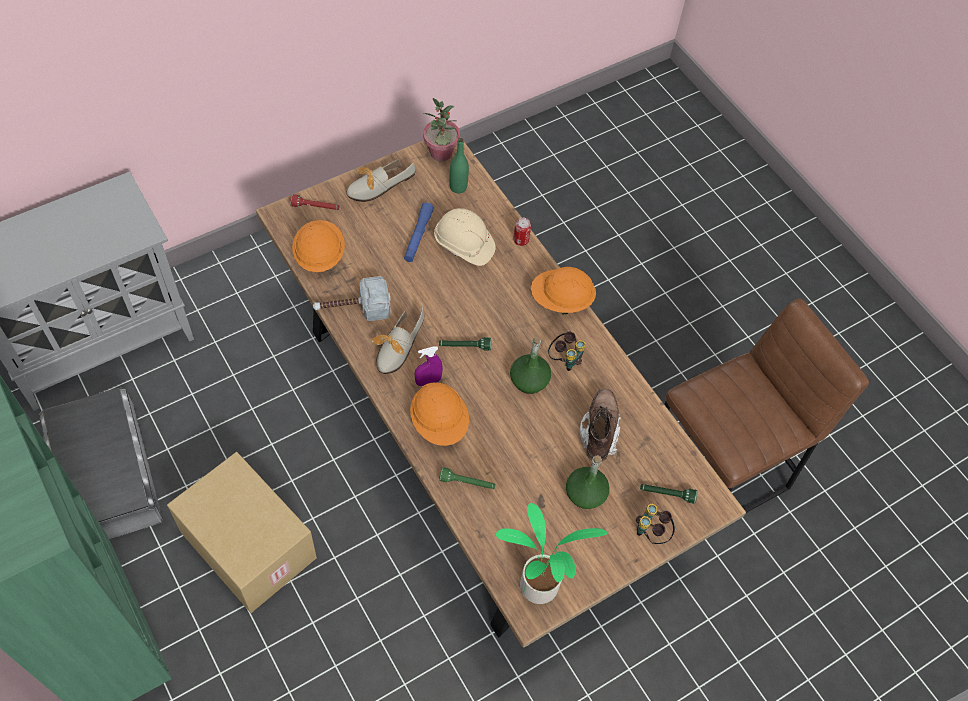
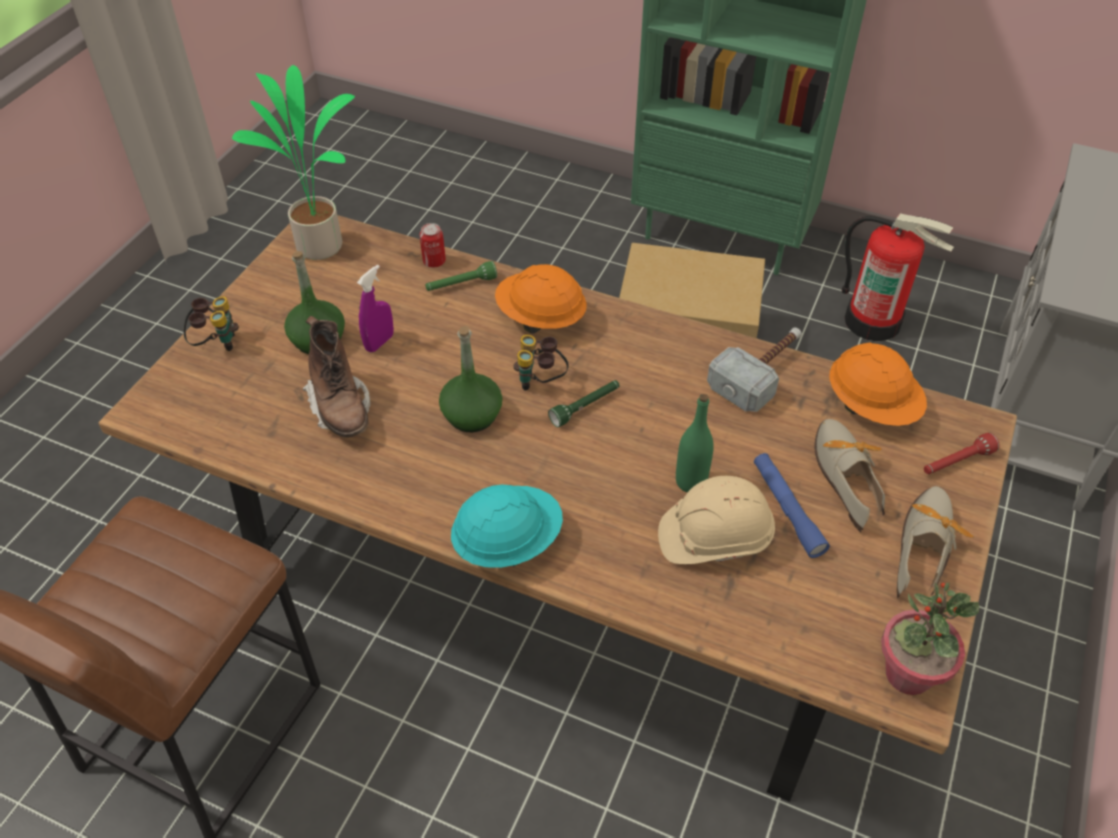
camera: 150 degrees right, 10 degrees down
(103, 473) = (873, 321): grey storage box -> fire extinguisher
(396, 349) = (662, 360): shoe -> shoe (845, 473)
(428, 381) = (592, 349): purple spray bottle -> purple spray bottle (379, 342)
(458, 187) = (817, 627): green bottle -> green bottle (690, 482)
(521, 240) = (642, 599): can -> can (434, 261)
(561, 300) = (507, 542): orange hard hat -> turquoise hard hat
(565, 359) = (443, 465): binoculars -> binoculars (541, 382)
(666, 494) = (214, 388): green flashlight -> none

